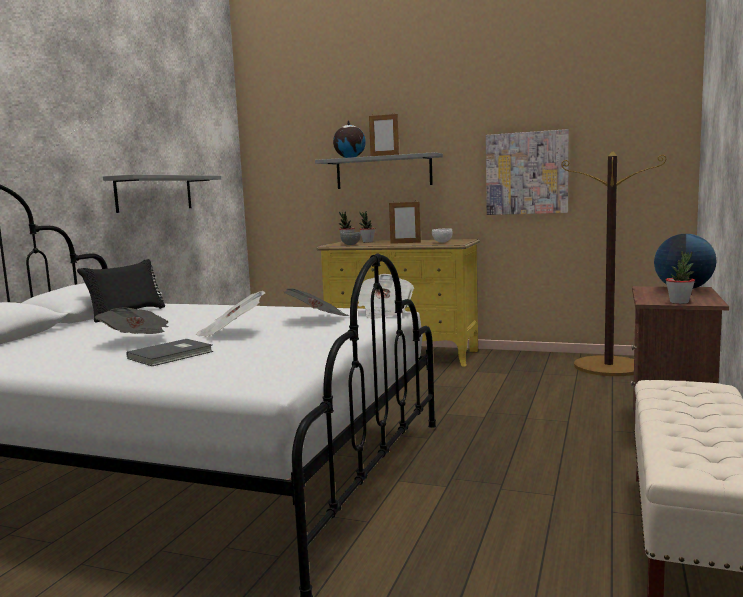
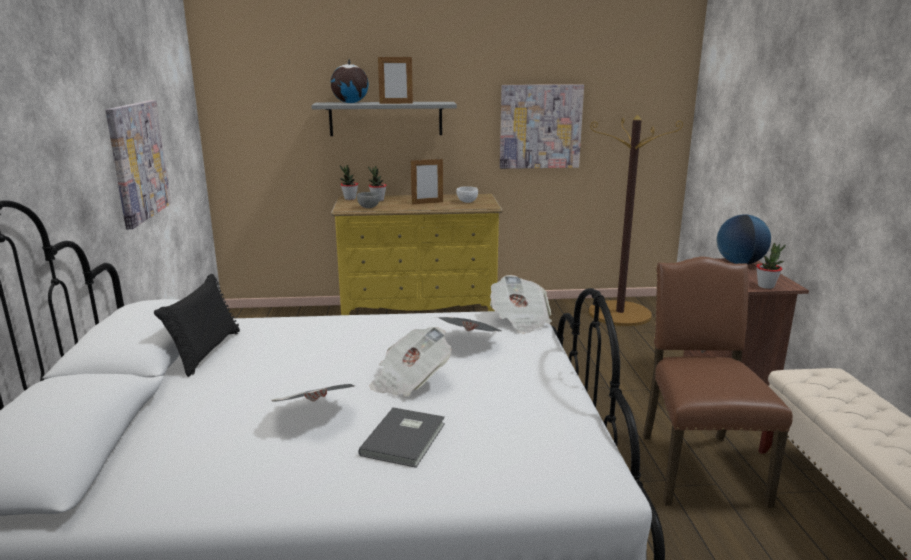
camera: 25 degrees left, 10 degrees up
(154, 193) = (138, 161): grey shelf -> picture
(550, 480) = (697, 466): none -> brown chair

